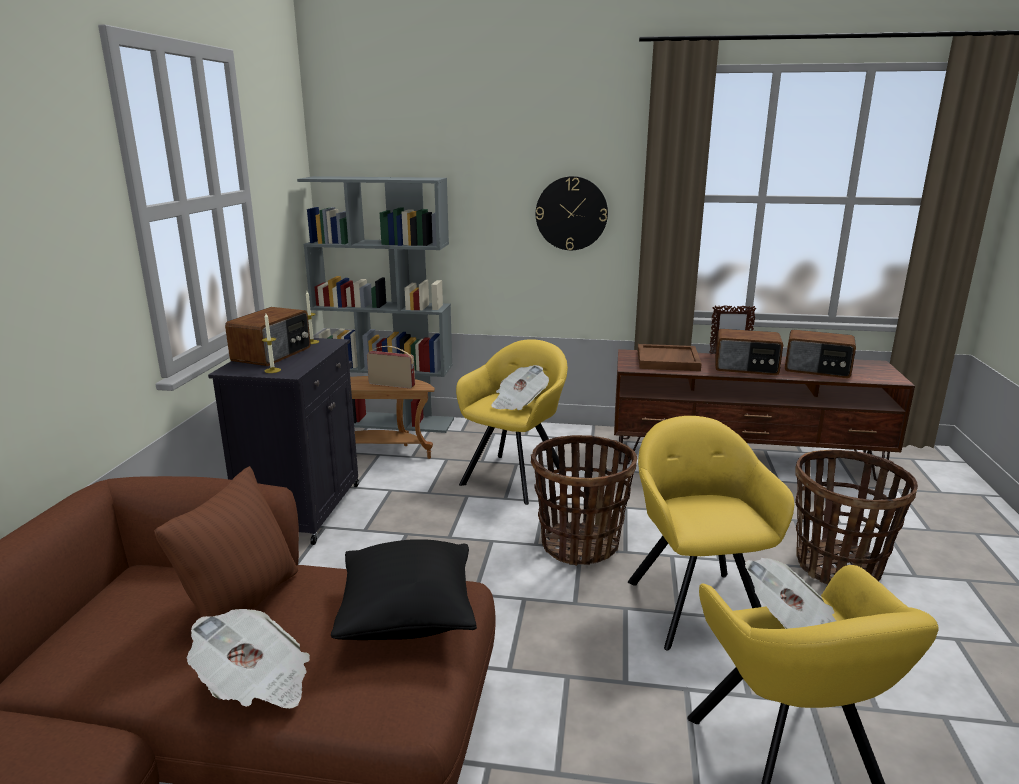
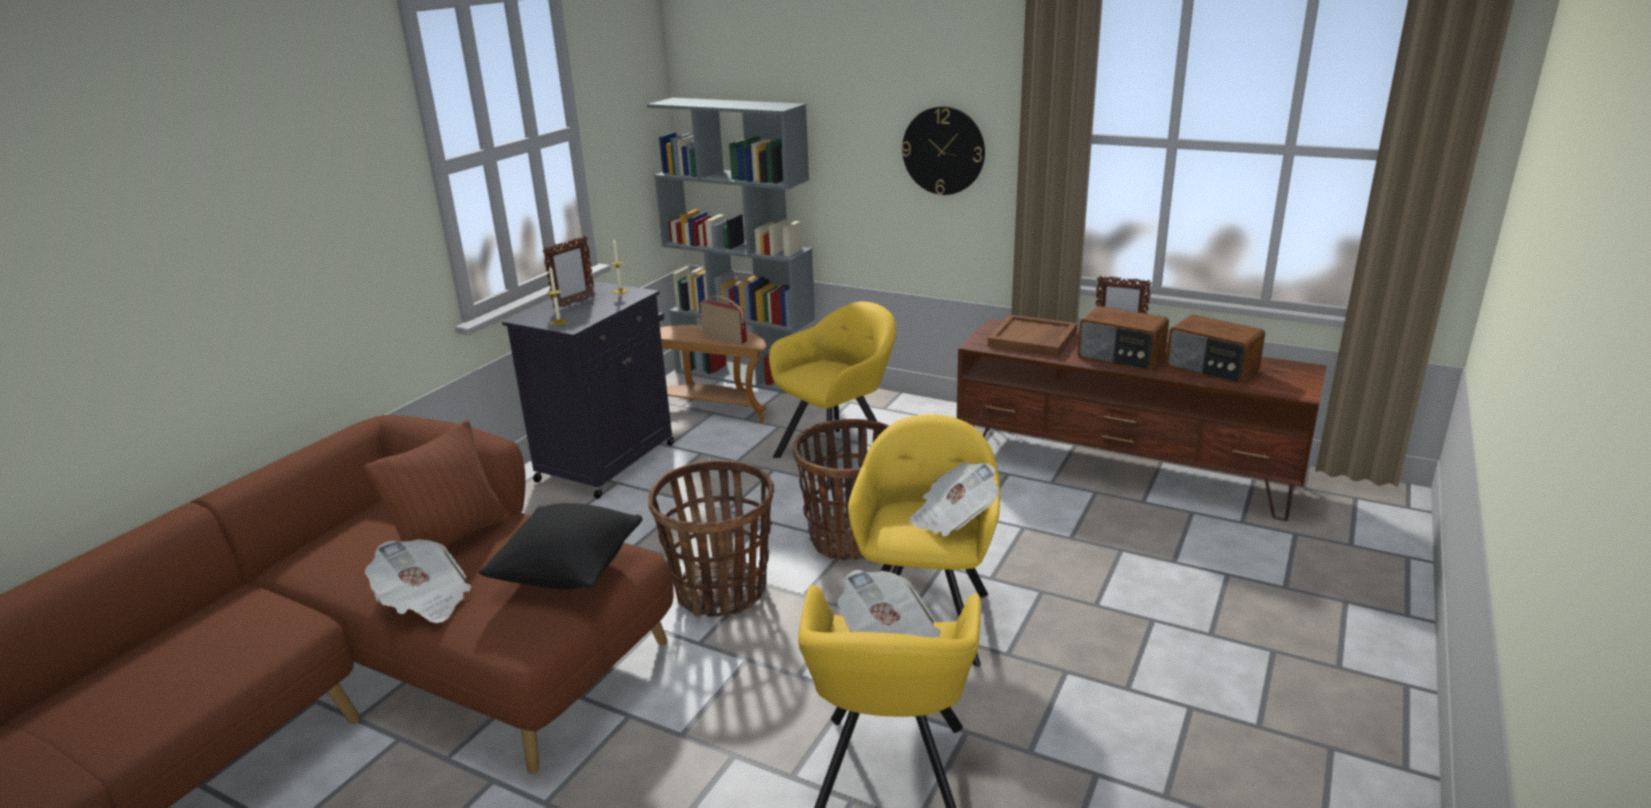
camera: 20 degrees right, 5 degrees up
(273, 354) = (574, 303): radio -> picture frame
(518, 403) = (834, 374): newspaper -> newspaper (953, 518)
(838, 567) = (1124, 609): basket -> basket (721, 591)

